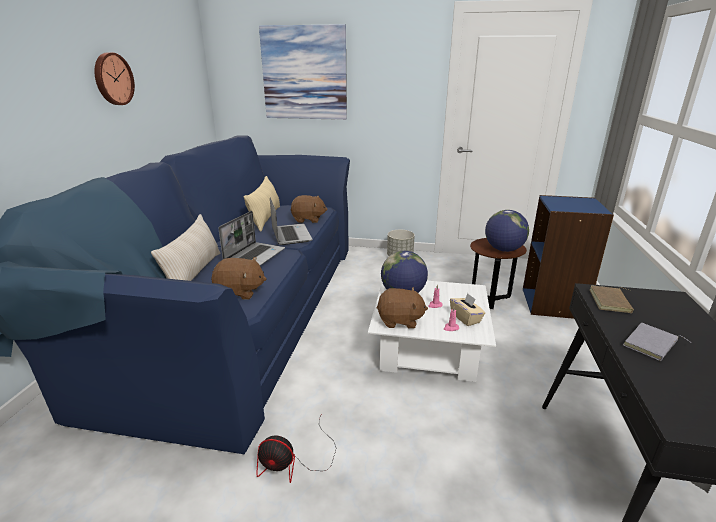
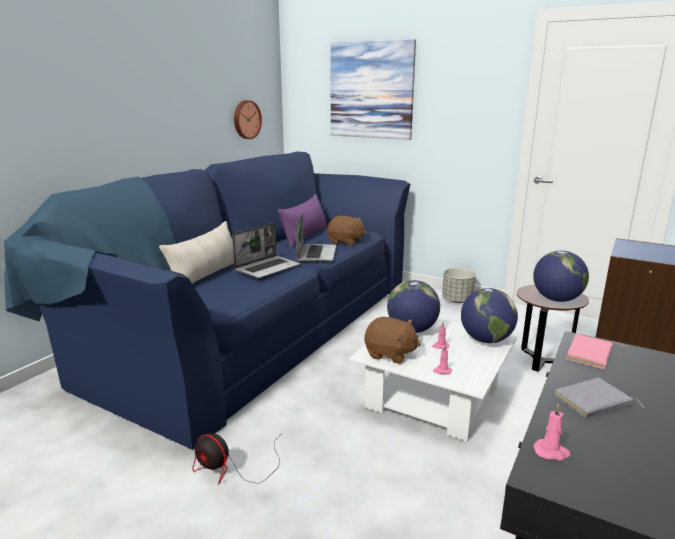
camera: 20 degrees right, 5 degrees down
(112, 79) = (175, 92): wall clock -> wall clock (246, 119)
(240, 292) = (232, 296): brown plush toy -> none
(265, 218) = (304, 236): beige pillow -> purple pillow
(465, 292) = (486, 340): none -> globe
(466, 318) = (467, 365): beige tissue box -> none
(611, 302) = (591, 355): brown book -> pink book
(667, 399) = (551, 452): none -> pink candle

